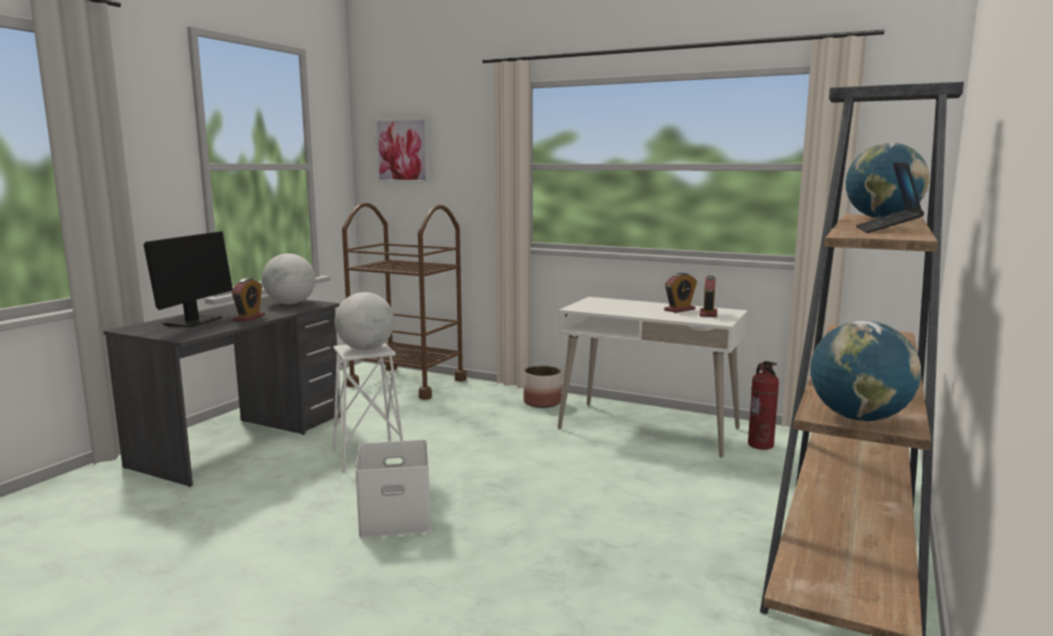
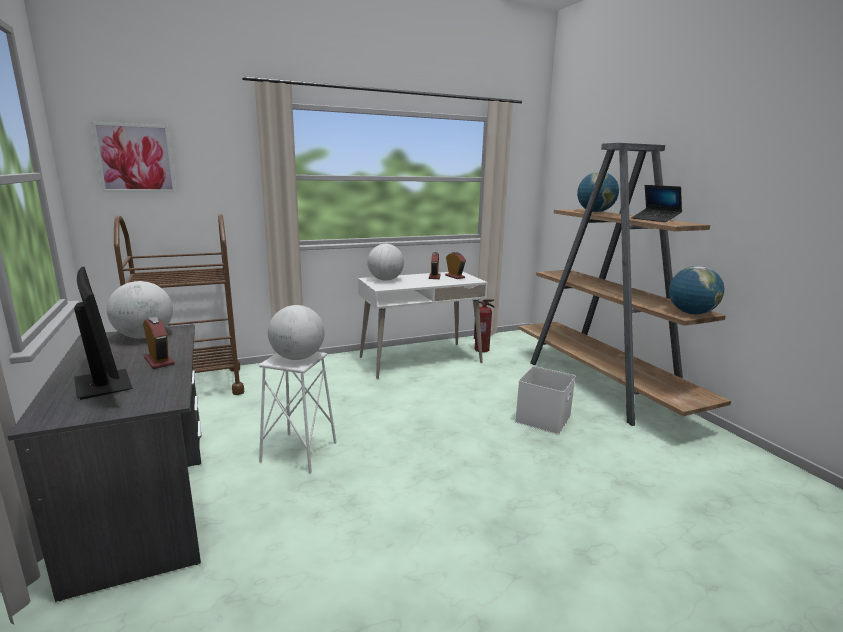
camera: 50 degrees left, 5 degrees up
(397, 517) = (417, 479): white storage box -> white storage box (542, 418)
(542, 402) = (330, 365): planter -> none
(609, 302) = (385, 280): none -> globe

